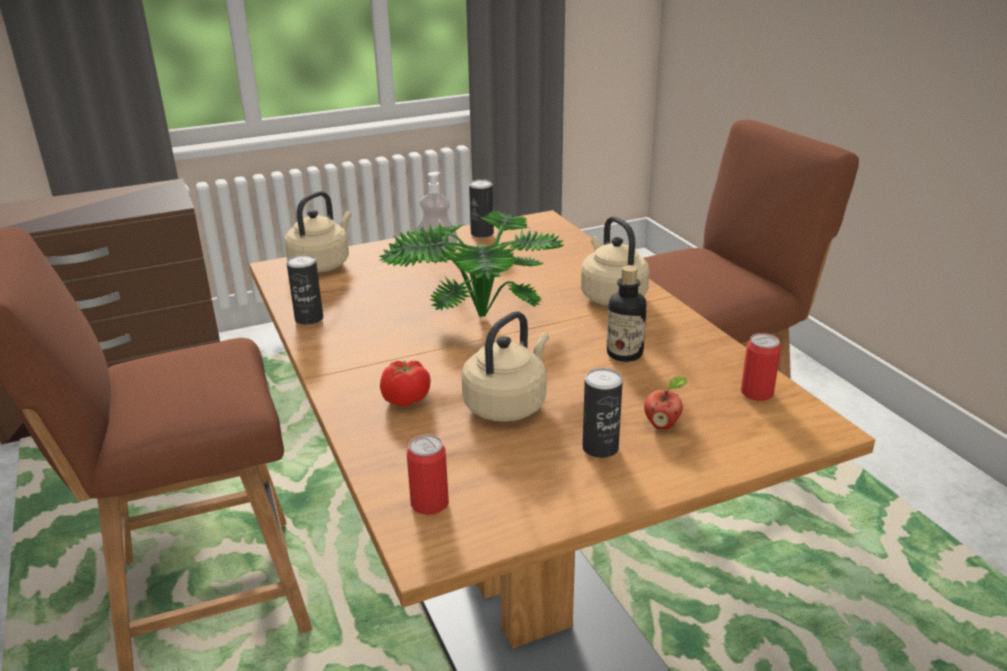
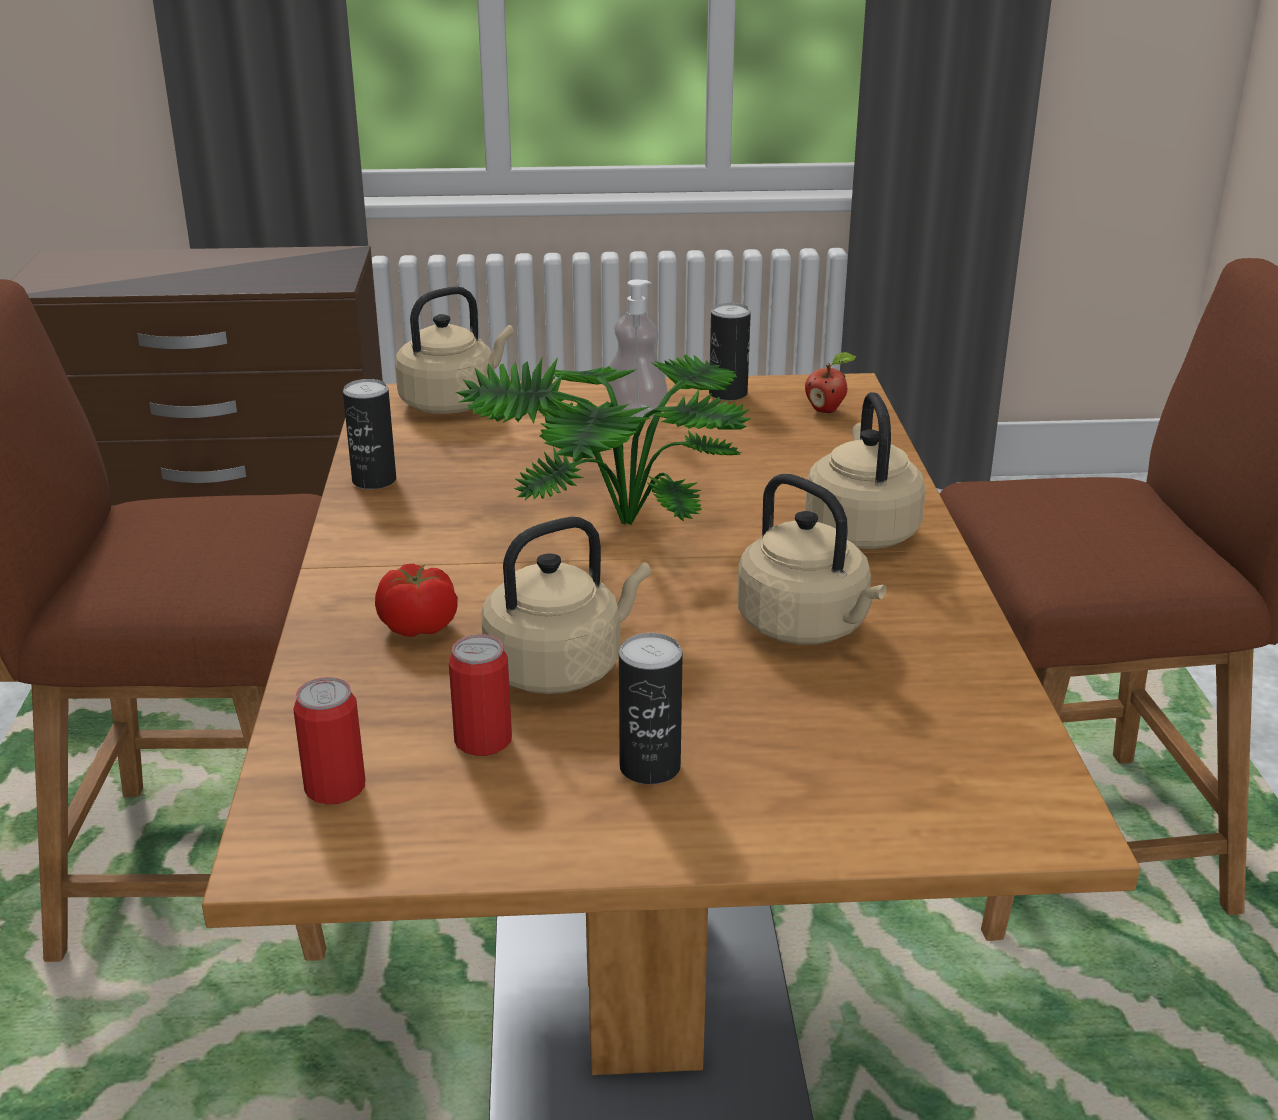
camera: 20 degrees right, 0 degrees up
(624, 354) = (807, 627): bottle -> beige kettle
(663, 425) = (779, 755): apple -> apple (827, 410)
(757, 393) = (984, 739): can -> can (483, 740)

